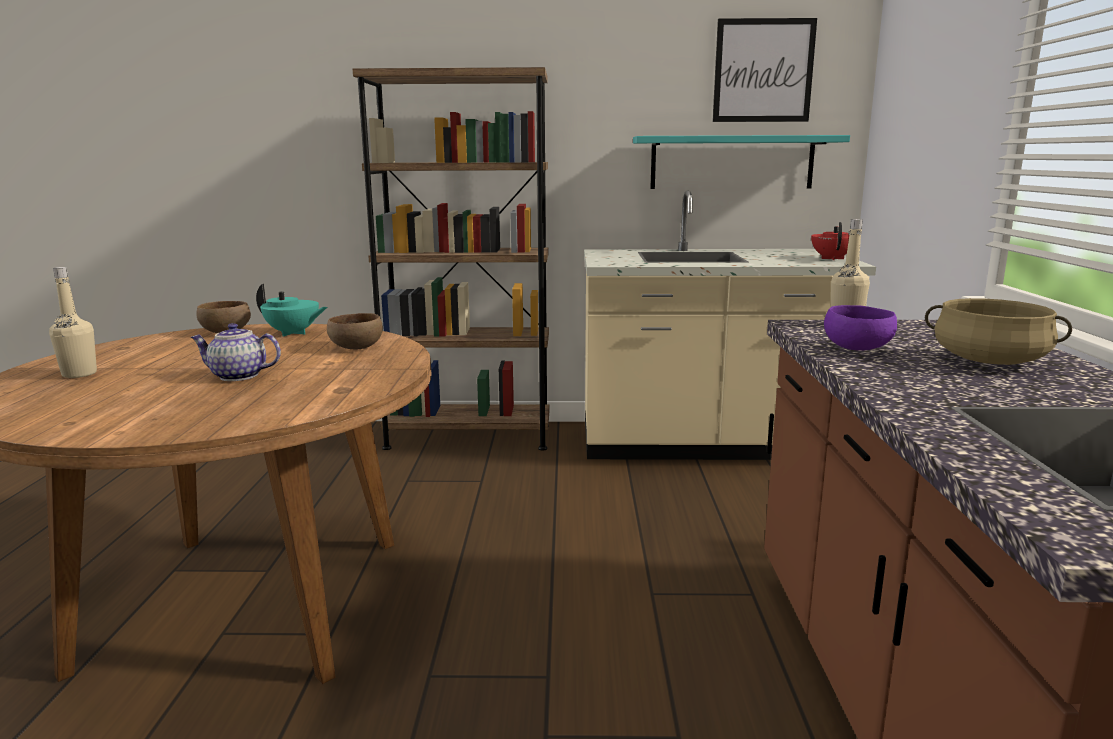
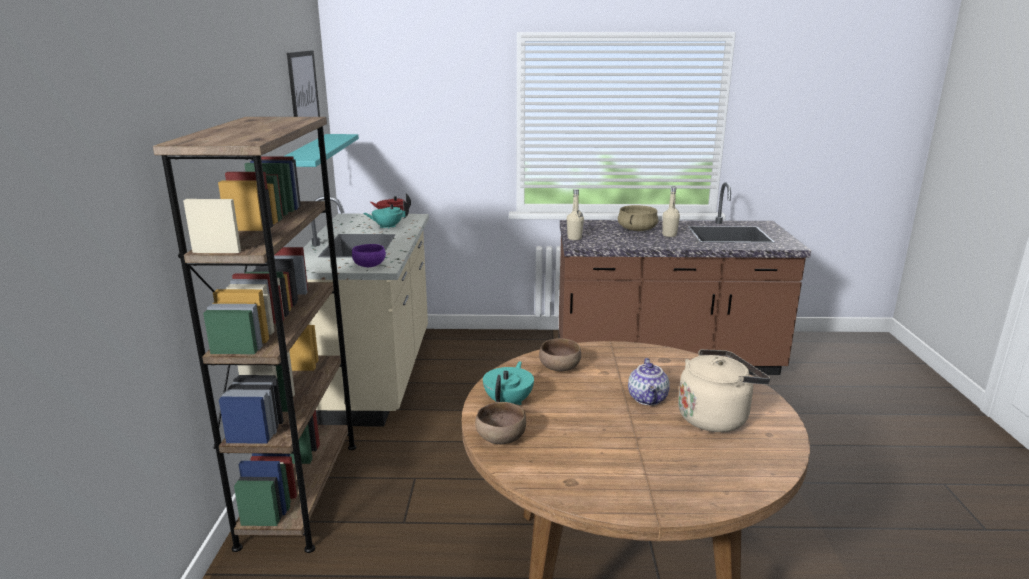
camera: 90 degrees left, 5 degrees up
(79, 374) = (666, 473): beige bottle -> beige bottle (669, 235)
(151, 401) = (715, 417): none -> beige kettle
(779, 259) = (387, 227): none -> turquoise teapot
(858, 349) = (624, 242): purple bowl -> purple bowl (370, 265)

